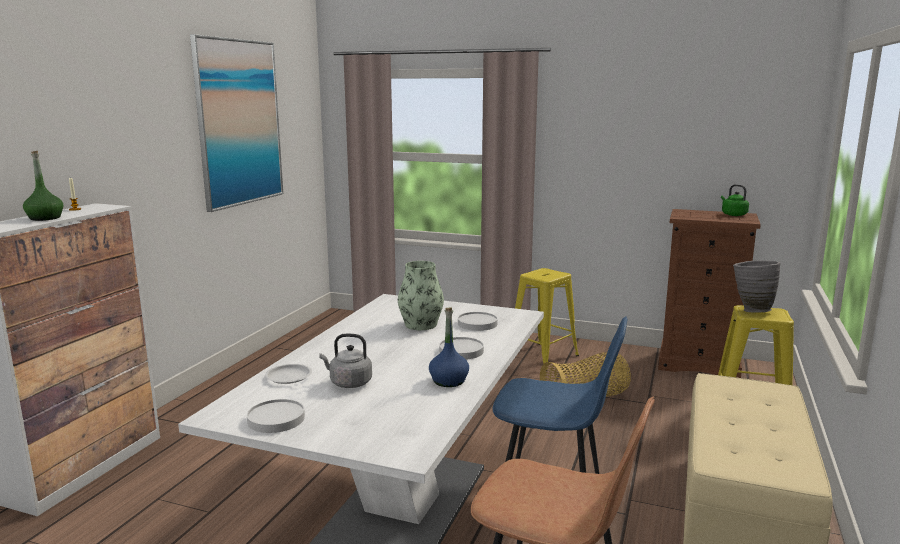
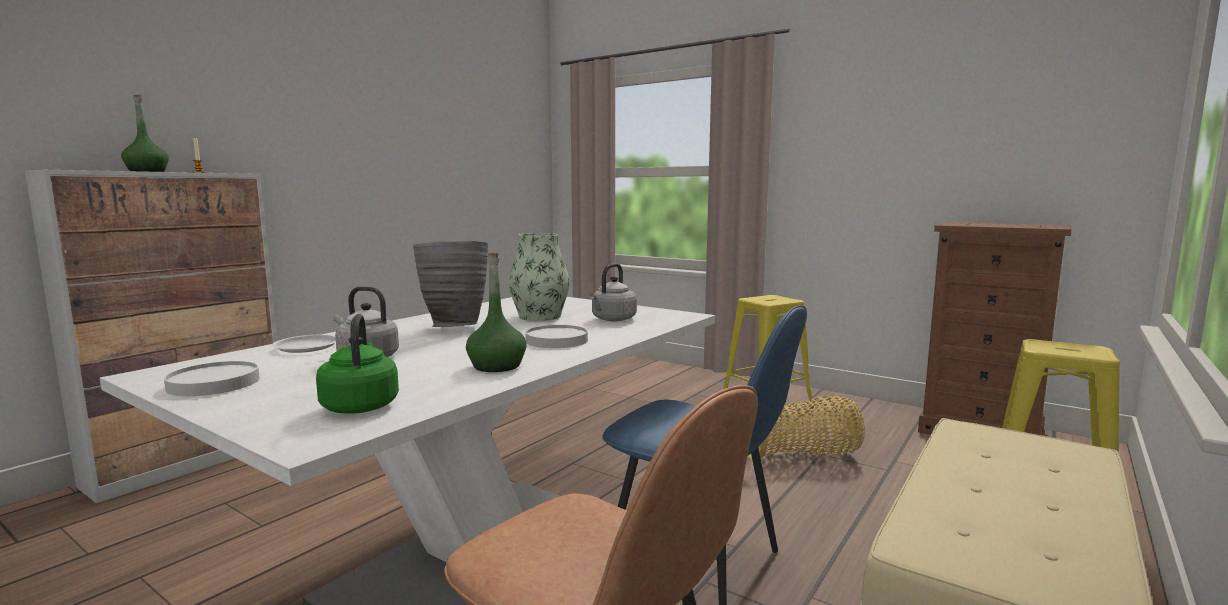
camera: 15 degrees right, 5 degrees down
(239, 123) = (440, 122): picture -> none
(448, 381) = (496, 366): blue bottle -> green bottle
(477, 324) = (612, 319): white plate -> grey kettle
(733, 214) = (1032, 225): green kettle -> green kettle (361, 405)
(750, 310) = (1049, 345): grey vase -> grey vase (453, 326)

